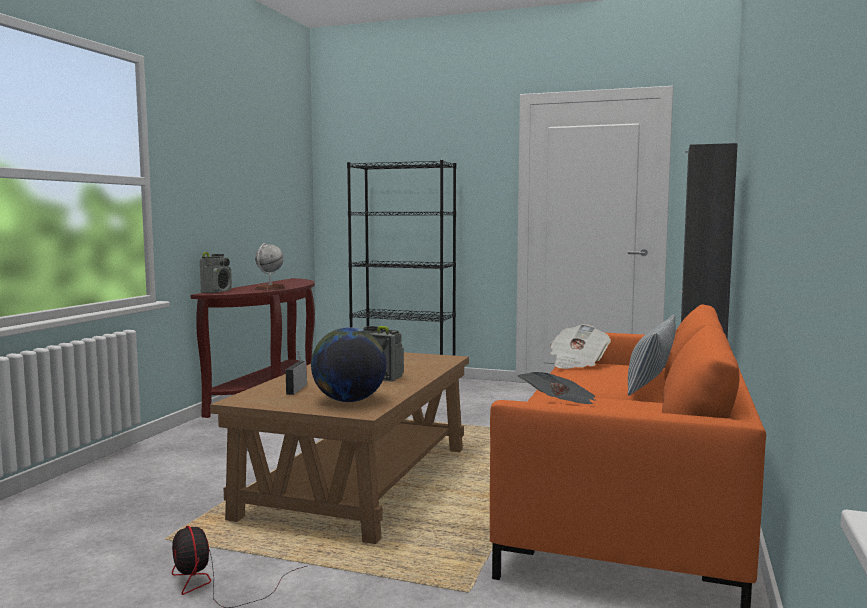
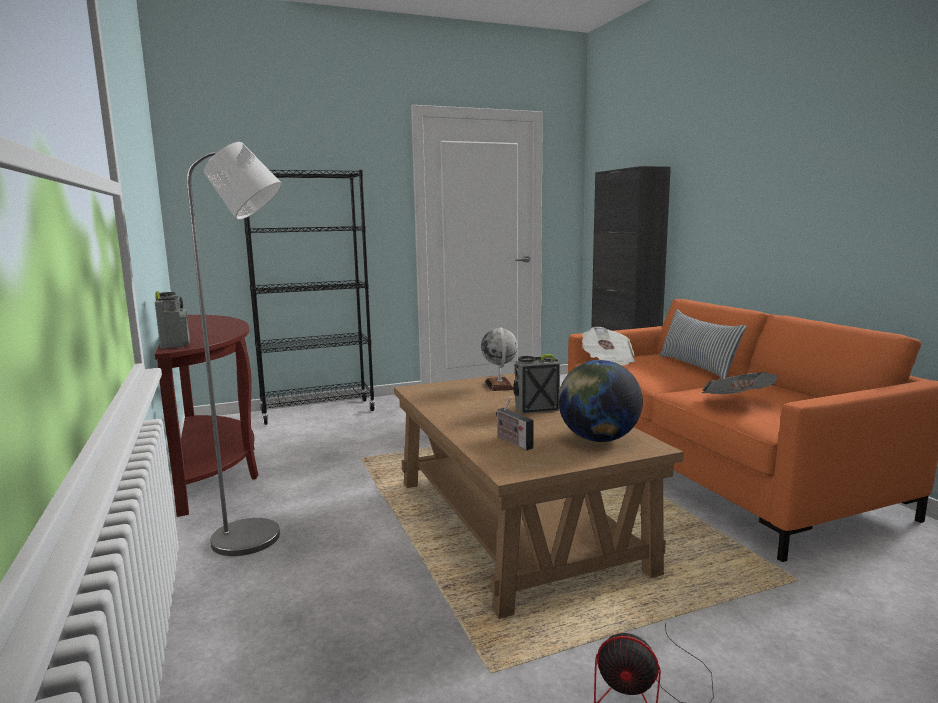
camera: 40 degrees left, 5 degrees up
(212, 440) = (259, 538): none -> grey floor lamp
(270, 288) = (225, 331): globe -> globe (499, 386)

